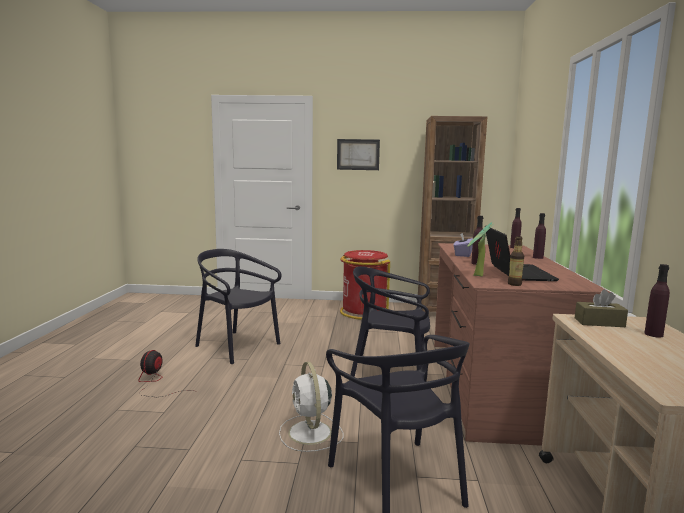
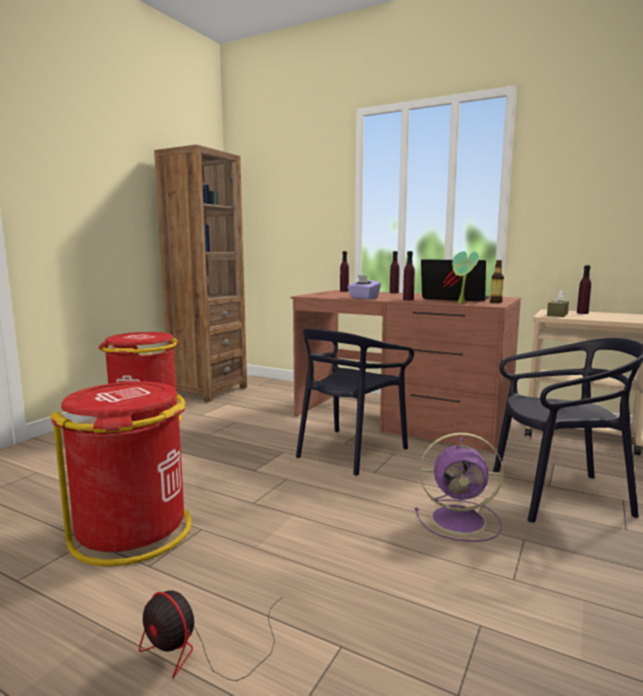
camera: 65 degrees left, 0 degrees up
(237, 346) = (133, 531): black chair -> red trash can
(310, 433) = (460, 520): white fan -> purple fan
(358, 154) = (72, 189): picture -> none

